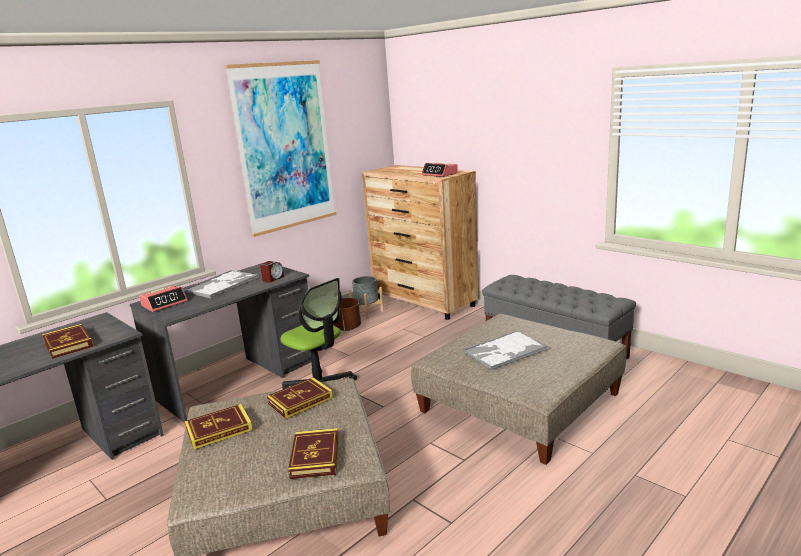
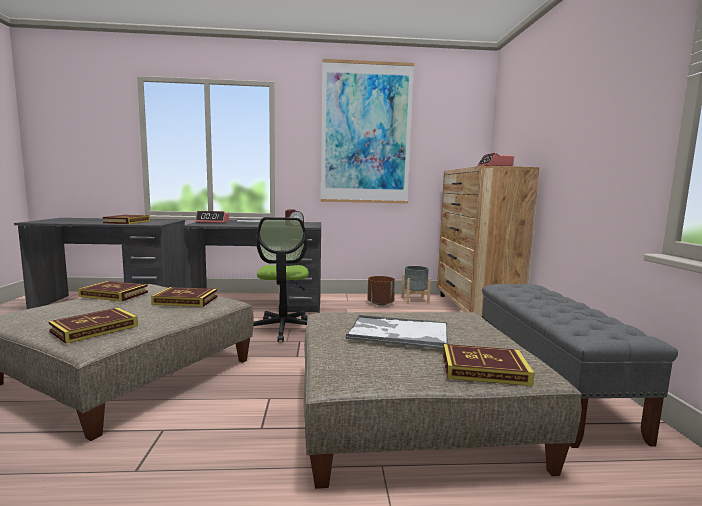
camera: 40 degrees right, 10 degrees down
(581, 353) = (484, 369): none -> book

